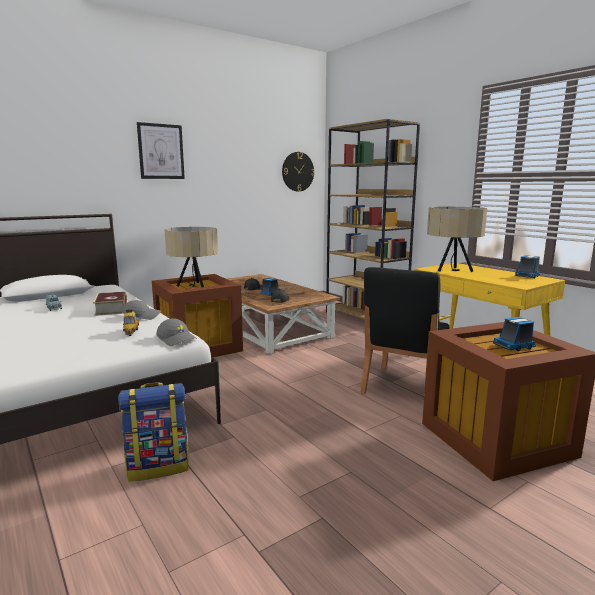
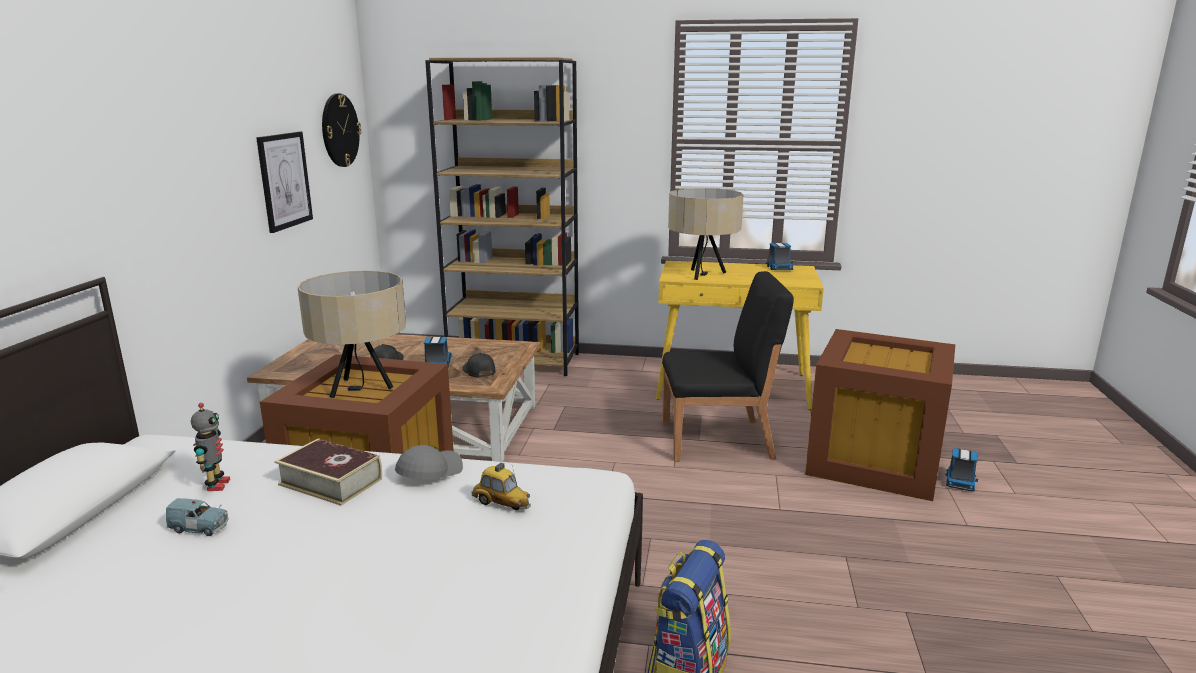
camera: 45 degrees left, 5 degrees up
(87, 300) = (216, 485): none -> toy robot
(161, 151) = (156, 117): picture -> picture (284, 180)
(177, 339) = (593, 483): grey cap -> none
(402, 386) = (718, 440): black chair -> black chair turned 75 degrees counterclockwise
(514, 346) = (891, 357): toy truck -> toy truck (960, 482)

